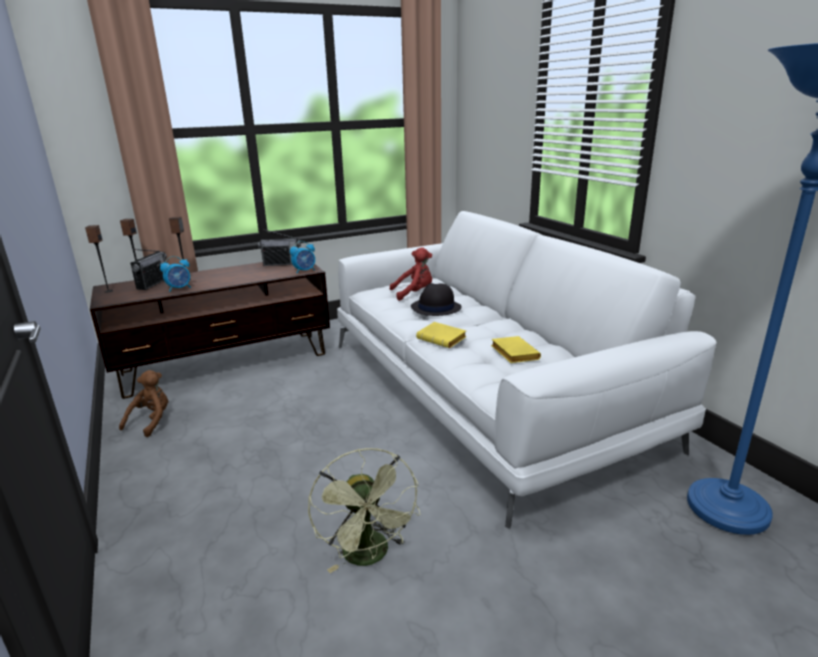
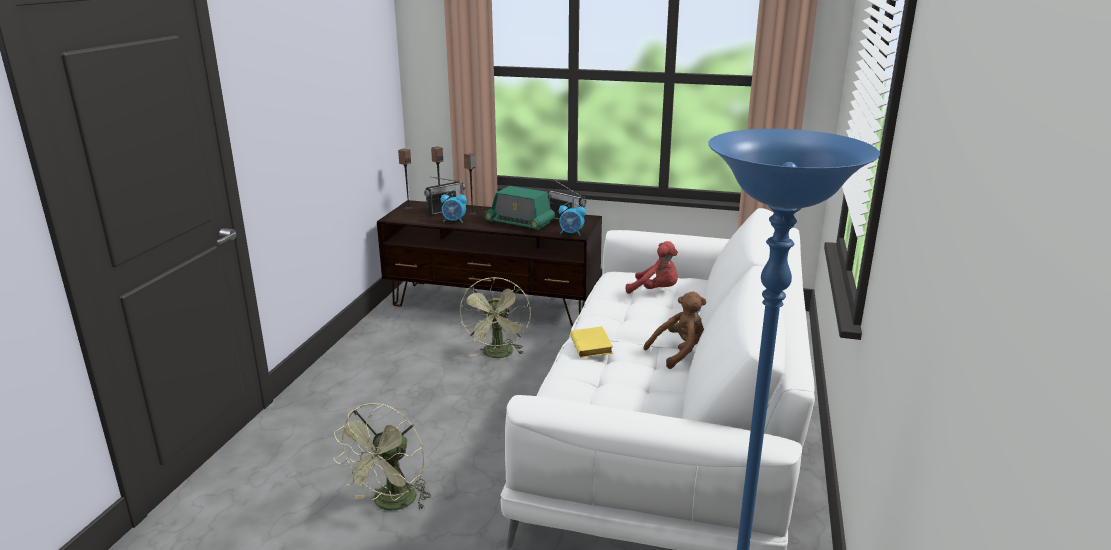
camera: 40 degrees right, 0 degrees up
(151, 421) = (389, 332): brown plush toy -> brown plush toy (679, 353)
(245, 275) = (519, 222): none -> radio
(287, 397) = (498, 355): none -> green fan
(435, 308) = (643, 313): black hat -> none
(513, 353) = (624, 387): yellow book -> none

